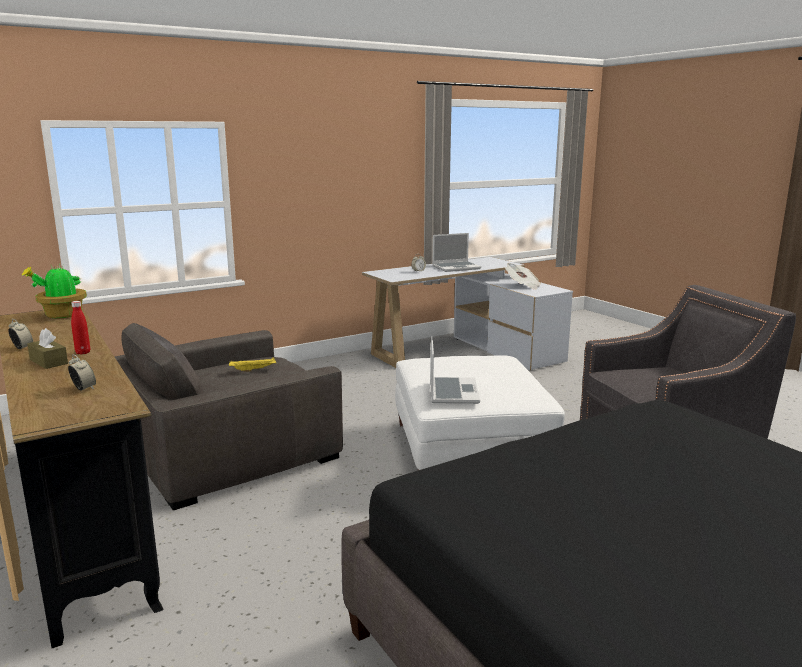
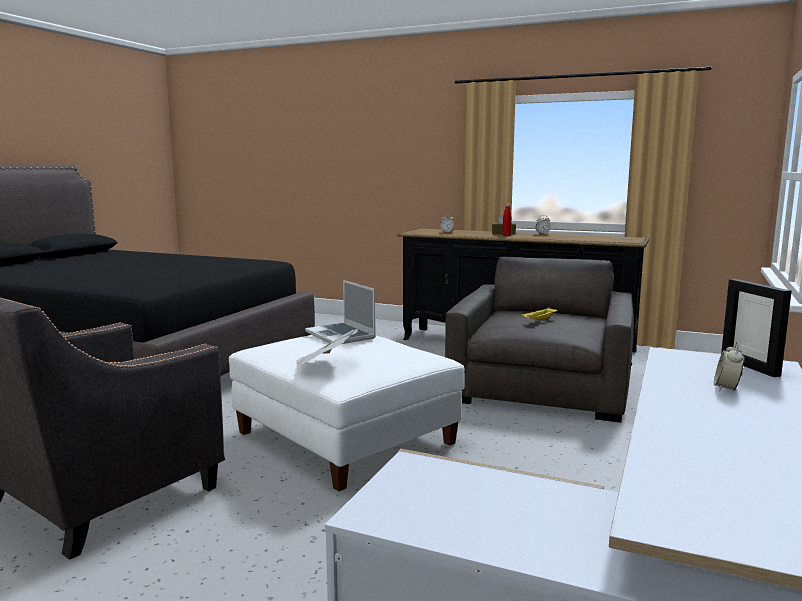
camera: 145 degrees right, 5 degrees down
(62, 315) = (613, 240): potted plant -> none
(384, 273) = (750, 366): none -> picture frame
(456, 267) = (717, 431): laptop -> none
(523, 286) = (502, 504): newspaper -> newspaper (324, 365)

